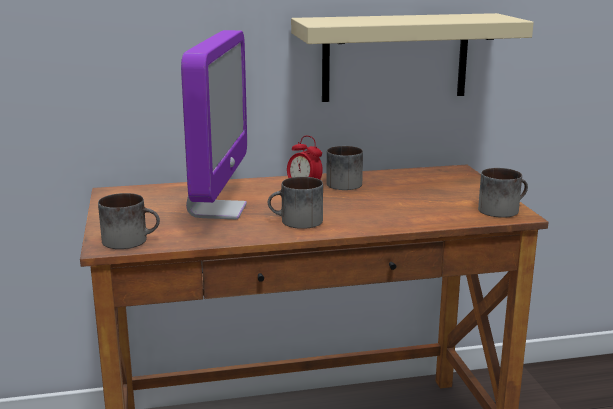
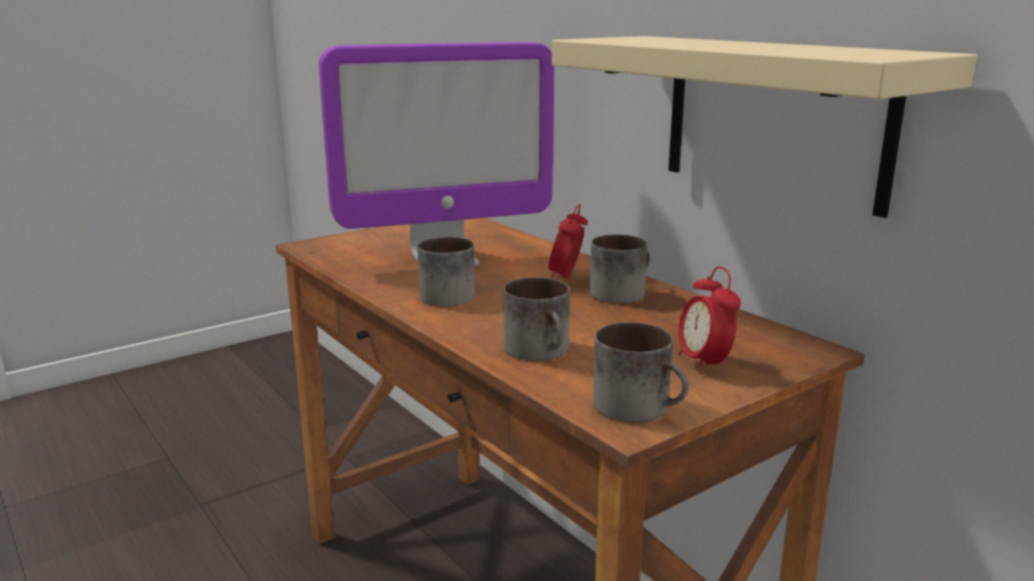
camera: 65 degrees right, 0 degrees up
(131, 240) = (330, 248): mug -> mug (542, 351)
(460, 189) = (704, 364): none -> alarm clock

